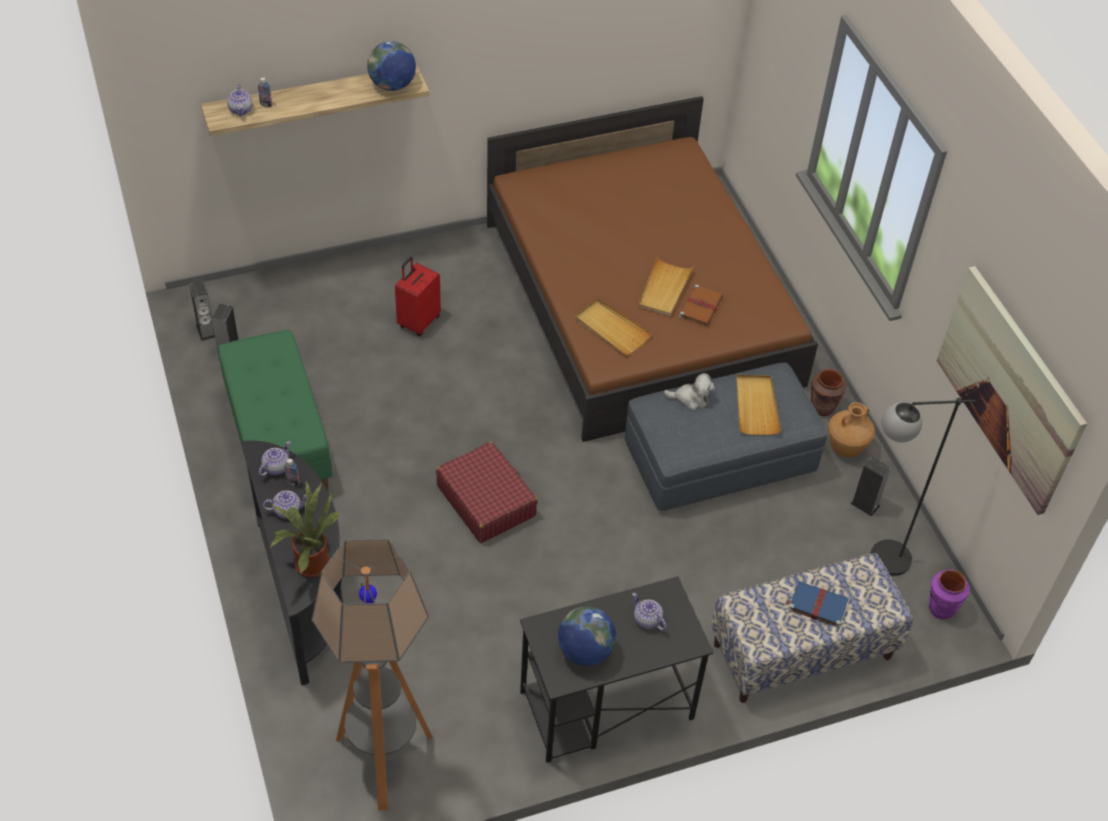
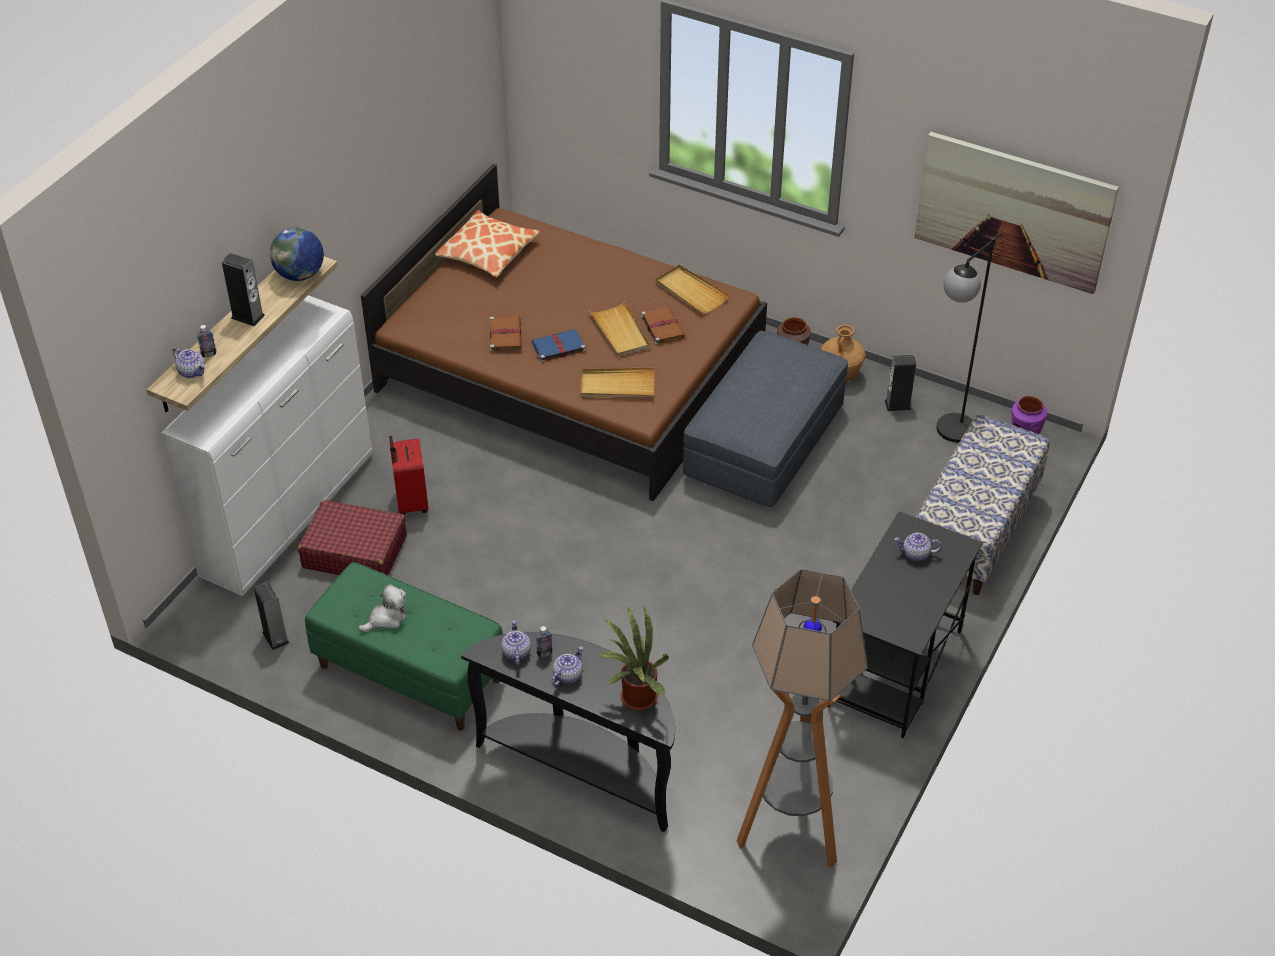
camera: 40 degrees left, 5 degrees down
(206, 330) = (230, 635): speaker -> speaker (247, 316)
(334, 276) = (291, 515): none -> white dresser
(486, 500) = (634, 595): red suitcase -> red suitcase (354, 552)
(577, 236) = (505, 334): none -> brown book
(585, 651) = (902, 606): globe -> none
(641, 166) = (487, 252): none -> pillow
(691, 398) = (730, 398): plush toy -> plush toy (386, 618)
(756, 406) = (782, 372): beige tray -> beige tray (690, 292)
(817, 605) = (984, 475): blue book -> blue book (557, 347)

